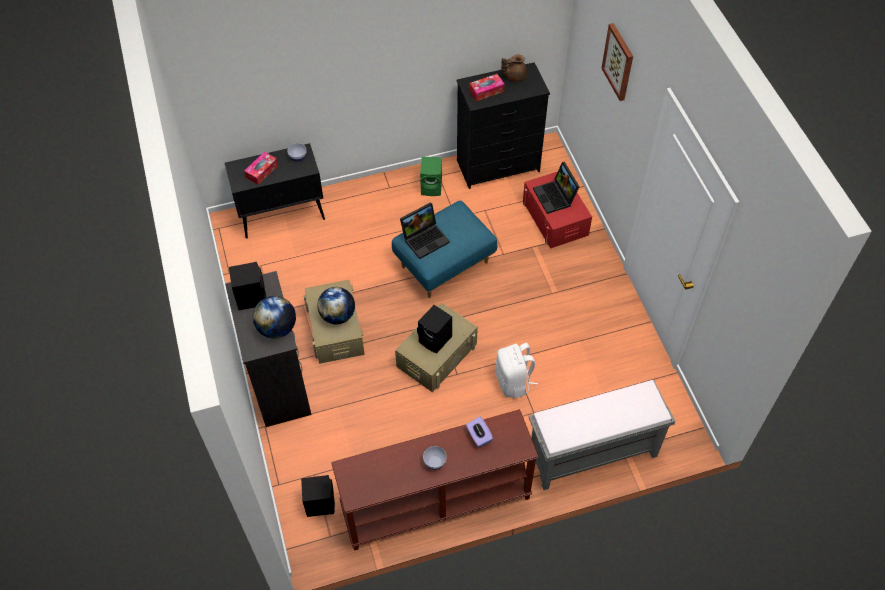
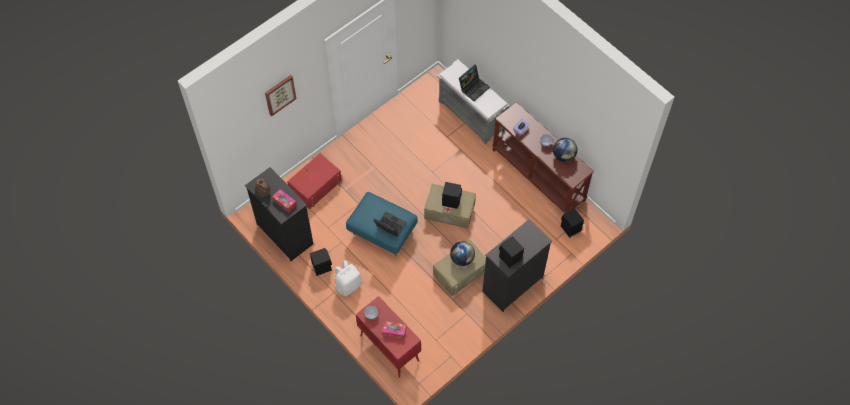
camera: 115 degrees left, 5 degrees up
(277, 328) = (522, 234): globe -> globe (563, 156)
(283, 215) = (389, 348): black cabinet -> red cabinet
(432, 187) = (321, 266): green speaker -> black speaker
(513, 382) = (447, 166): white backpack -> white backpack (348, 285)
(556, 197) = (313, 177): laptop -> laptop (474, 87)

